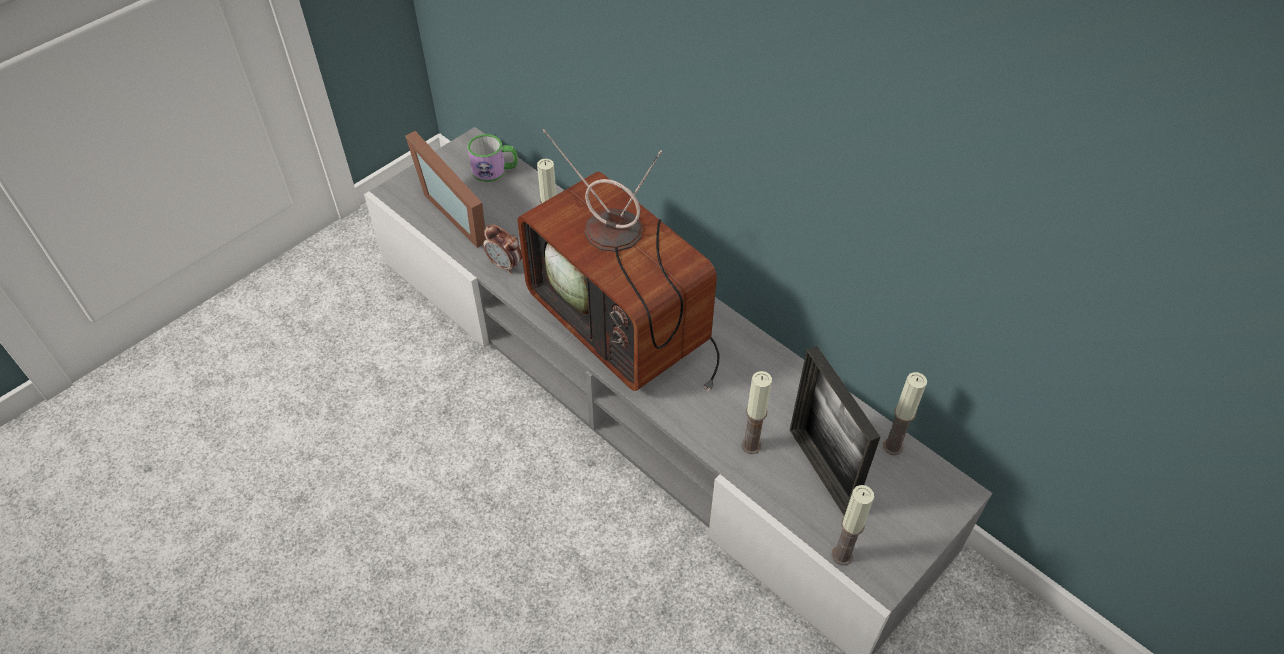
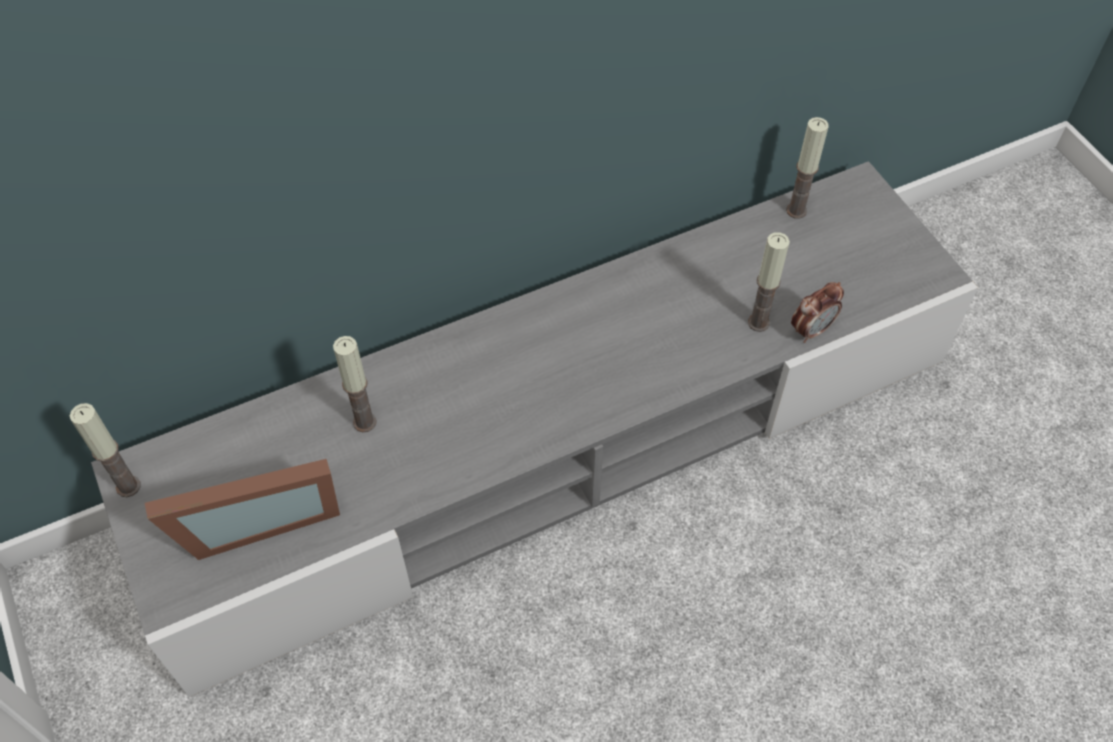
camera: 70 degrees left, 5 degrees up
(495, 170) = (201, 457): mug -> none
(505, 265) = (389, 489): alarm clock -> alarm clock (811, 330)
(626, 323) = (546, 384): television -> none
(821, 470) = (806, 276): picture frame -> none
(842, 555) = (906, 295): candle -> candle (128, 486)

